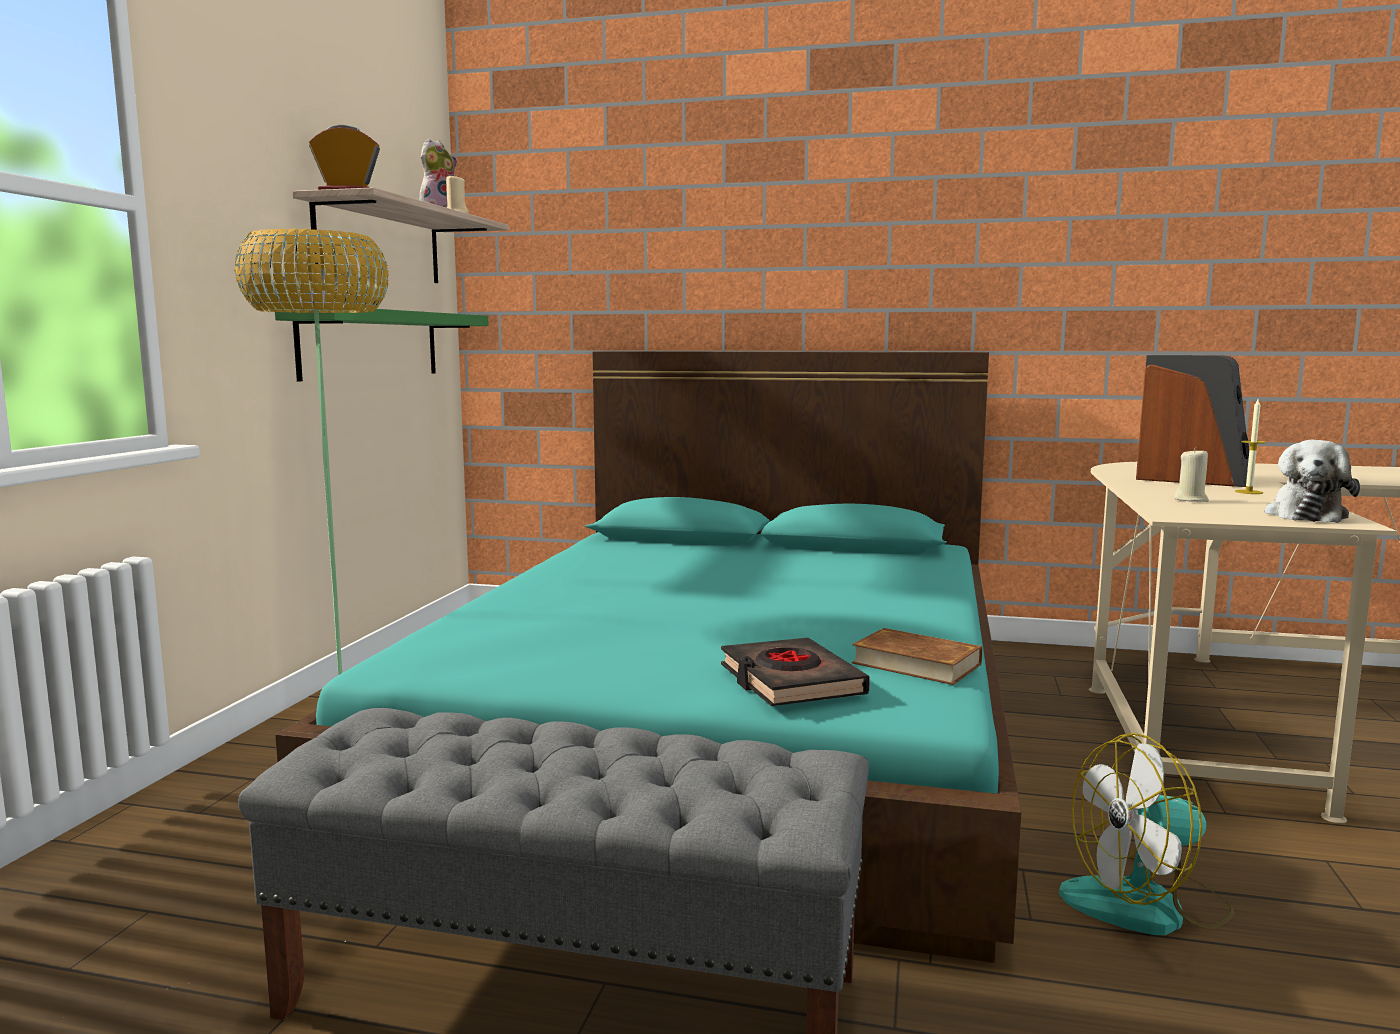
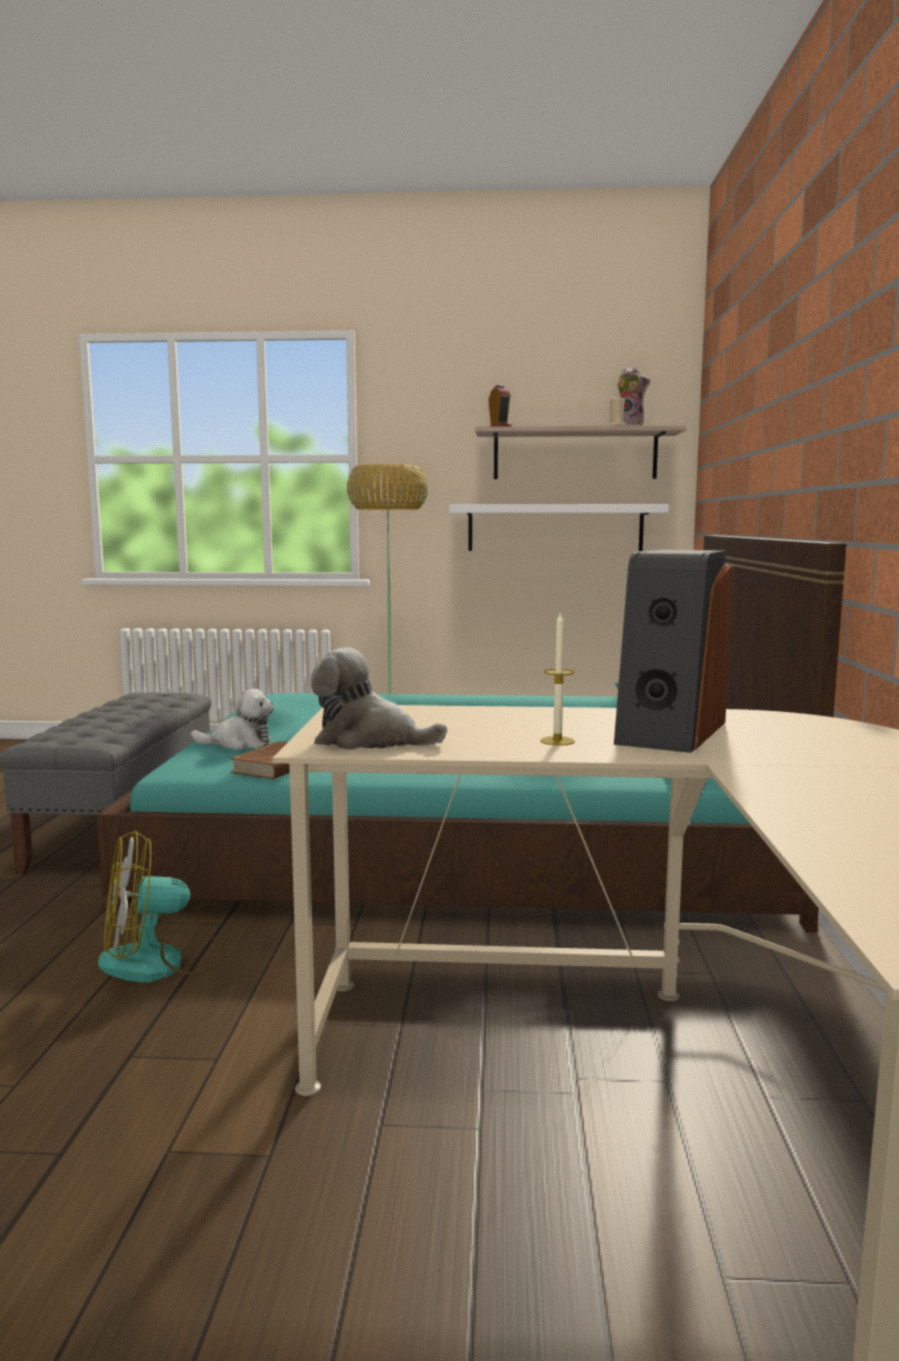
camera: 80 degrees right, 0 degrees up
(371, 344) = (555, 527): green shelf -> white shelf
(790, 681) = (239, 743): black book -> plush toy
(1147, 905) = (162, 962): fan -> fan turned 90 degrees counterclockwise
(1191, 500) = (467, 719): beige candle -> none

